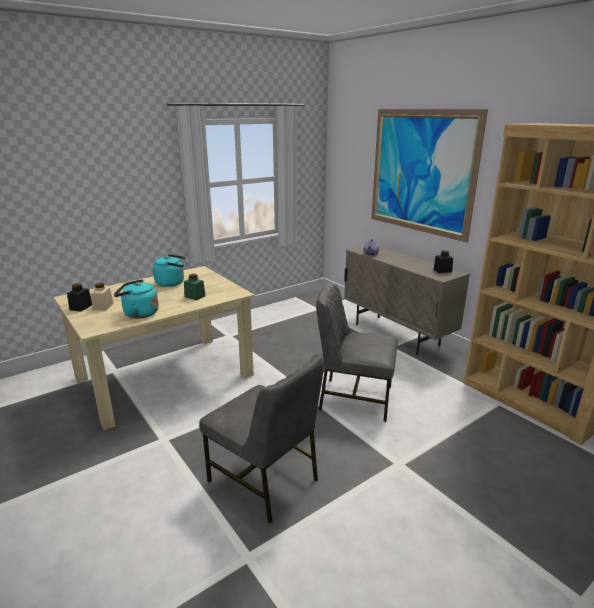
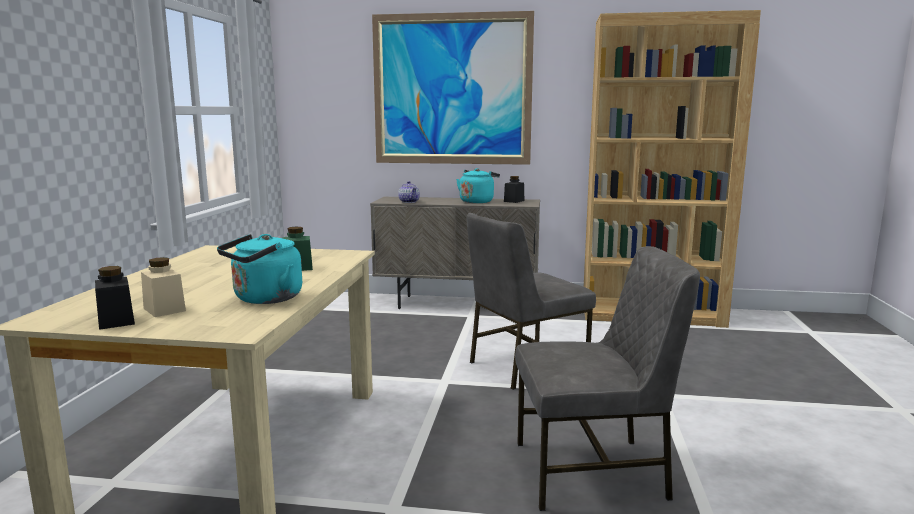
camera: 45 degrees left, 10 degrees down
(172, 283) = (210, 266): turquoise kettle -> turquoise kettle (477, 201)

